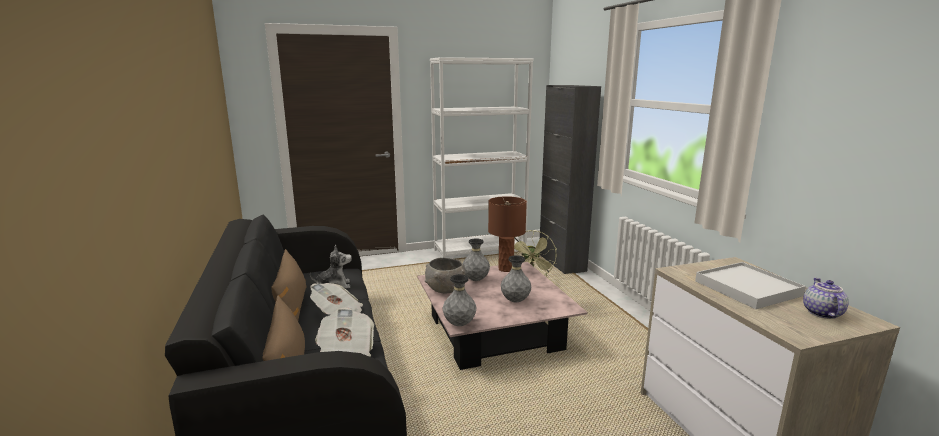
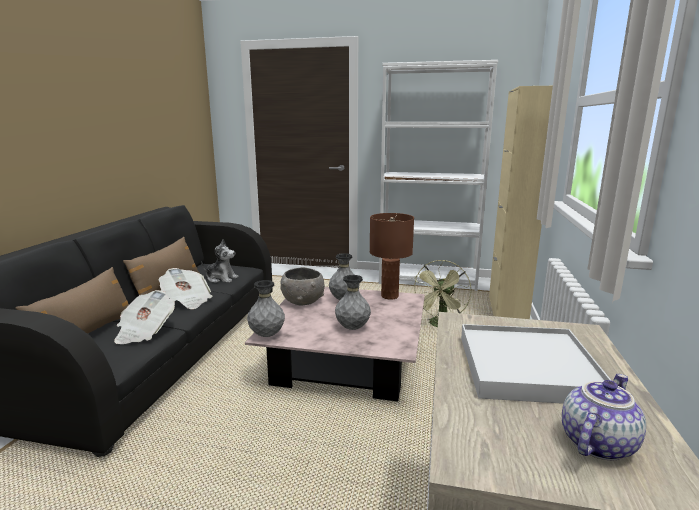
camera: 30 degrees right, 0 degrees up
(562, 262) = (507, 310): black cabinet -> beige cabinet

